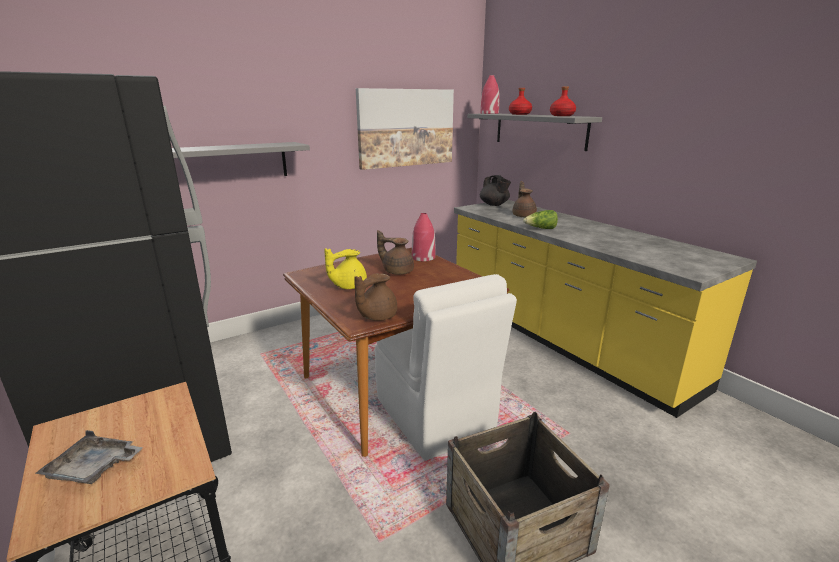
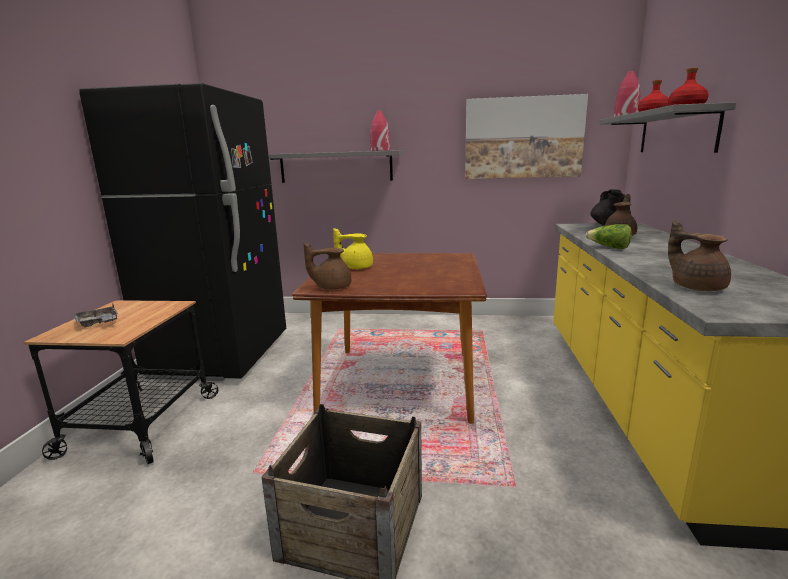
camera: 40 degrees right, 5 degrees down
(397, 271) = (414, 265): brown teapot -> brown teapot (696, 287)
(423, 257) = (458, 260): red vase -> red vase (380, 150)
(435, 417) = (402, 416): white chair -> none

